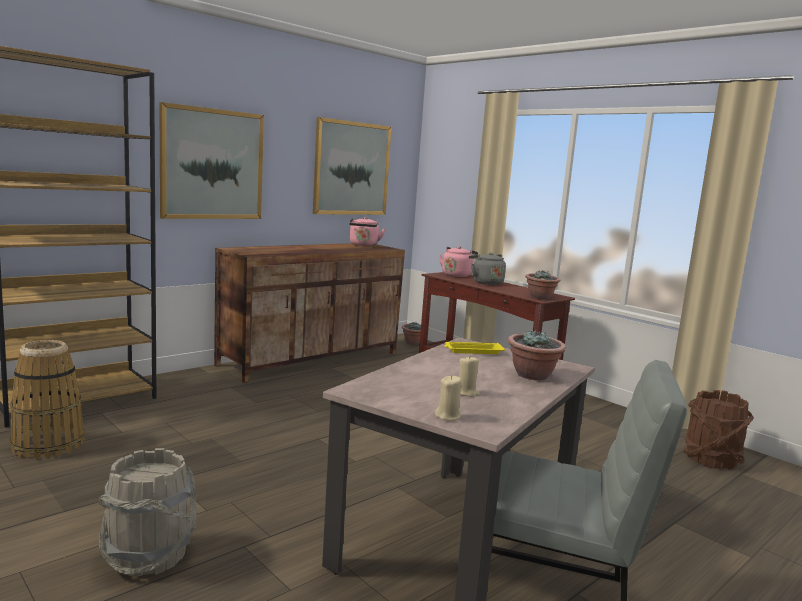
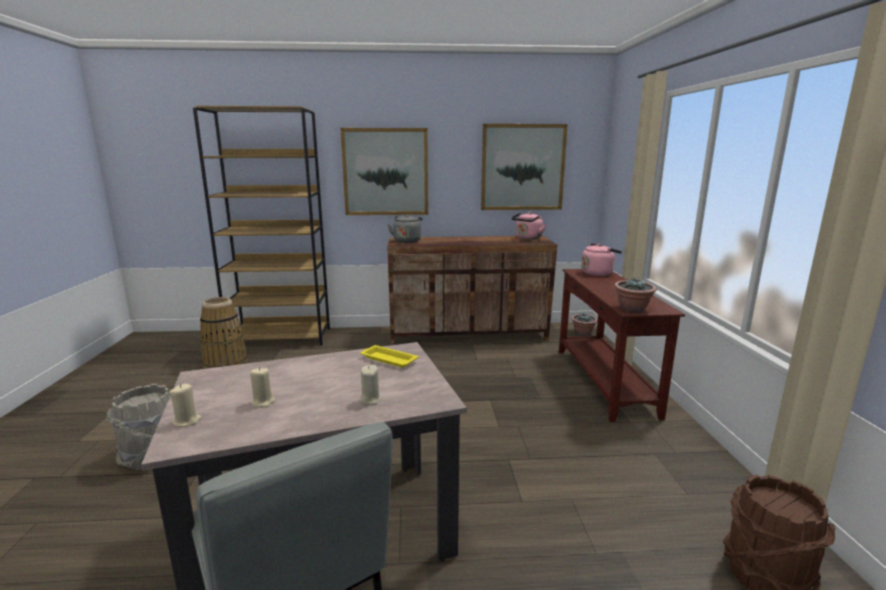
camera: 40 degrees right, 5 degrees up
(486, 282) = (610, 284): grey kettle -> grey kettle (407, 241)
(533, 375) = (370, 400): potted plant -> beige candle

